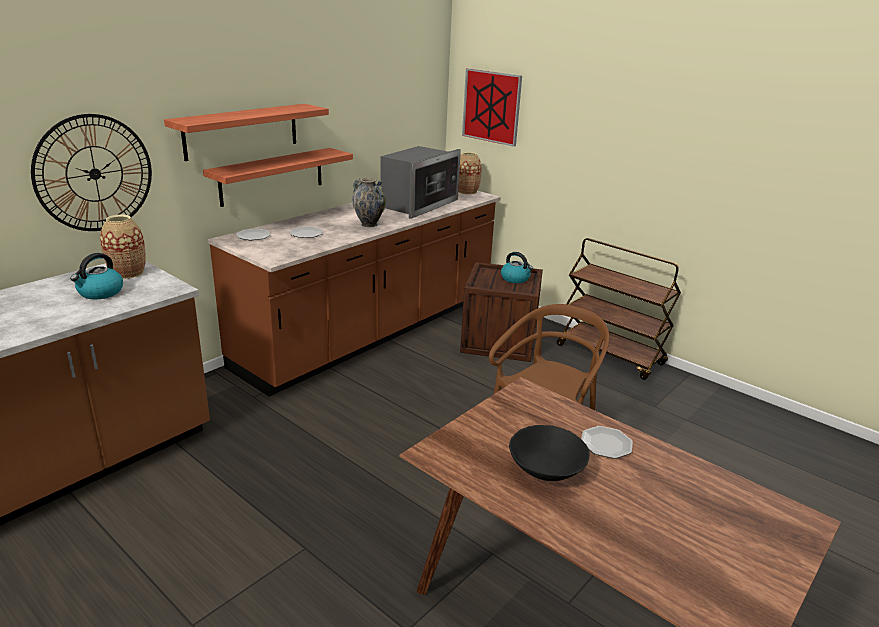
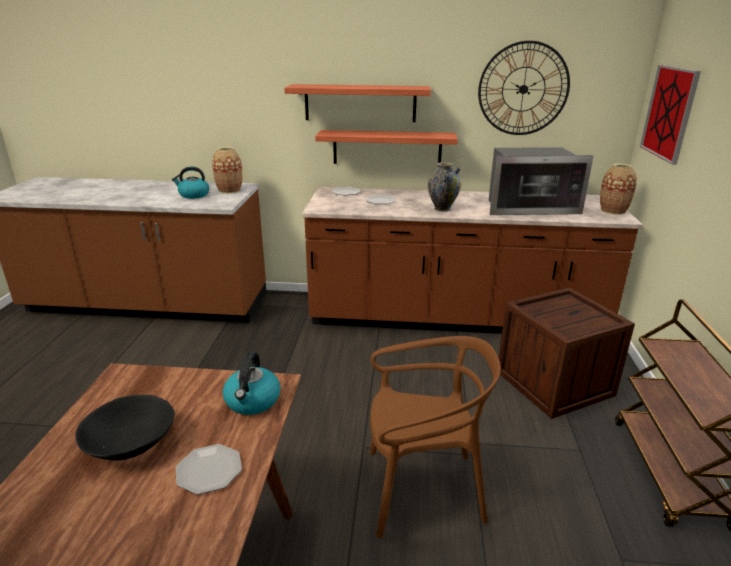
camera: 55 degrees right, 0 degrees up
(94, 174) = (237, 117): wall clock -> wall clock (523, 89)
(515, 279) = (583, 319): kettle -> kettle (252, 401)

